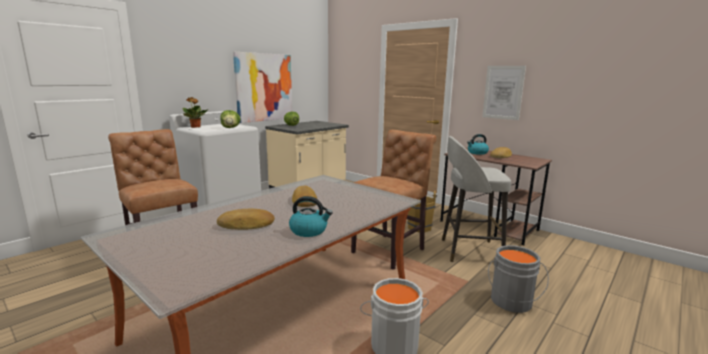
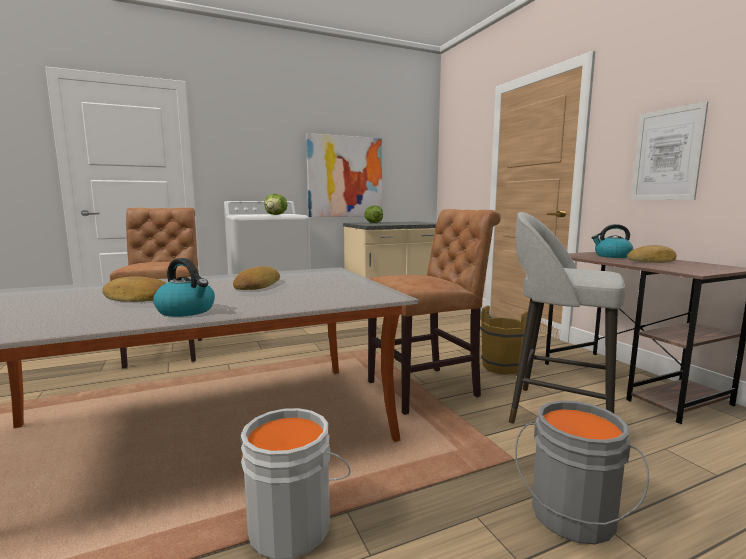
camera: 25 degrees right, 5 degrees down
(195, 127) = (244, 214): potted plant -> none

